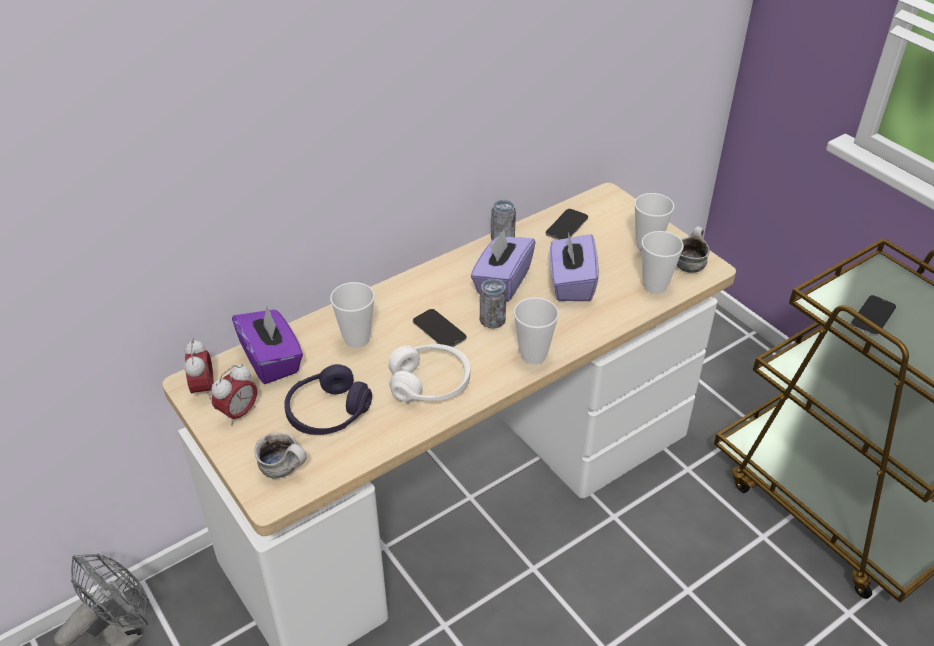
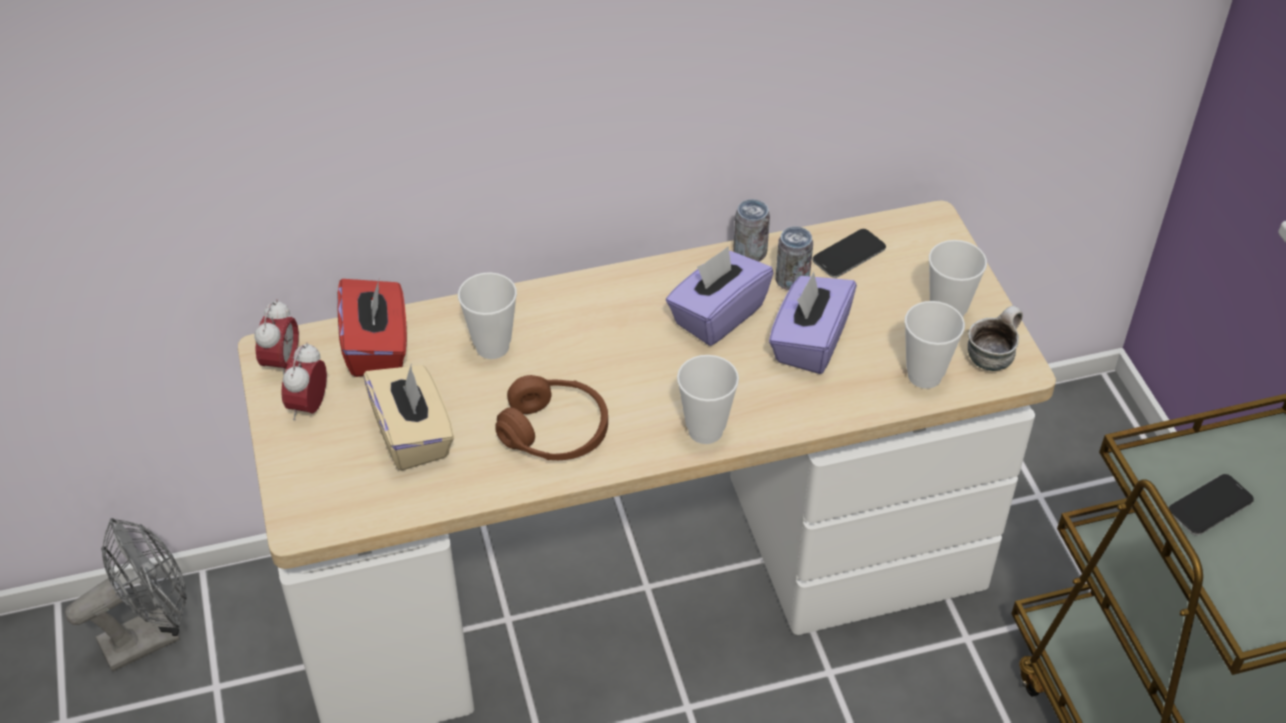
camera: 20 degrees right, 5 degrees up
(239, 413) = (309, 406): alarm clock -> alarm clock turned 135 degrees clockwise
(272, 360) = (377, 347): purple tissue box -> red tissue box
(285, 469) = (332, 493): mug -> none
(328, 412) = (413, 435): purple headphones -> beige tissue box
(430, 383) = (554, 432): white headphones -> brown headphones
(439, 330) = (601, 362): phone -> none
(492, 320) = (676, 367): can -> can (792, 280)

